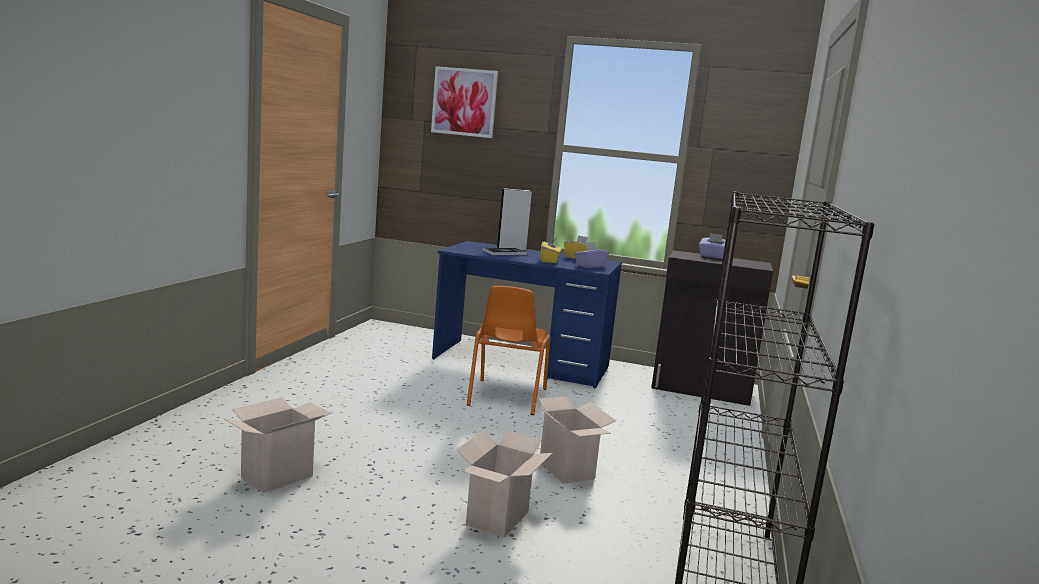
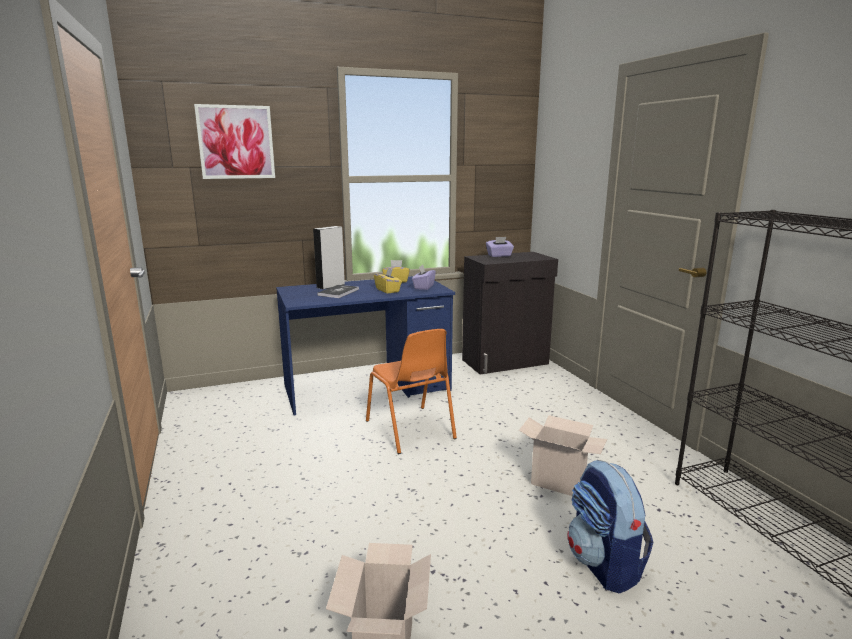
camera: 35 degrees left, 5 degrees up
(498, 519) = (604, 565): cardboard box -> backpack

